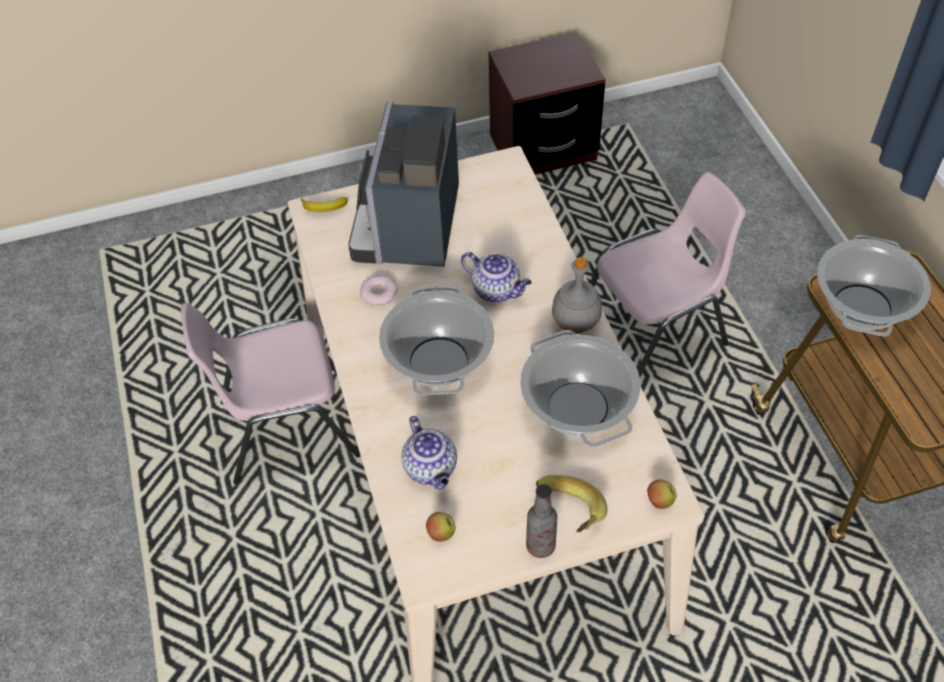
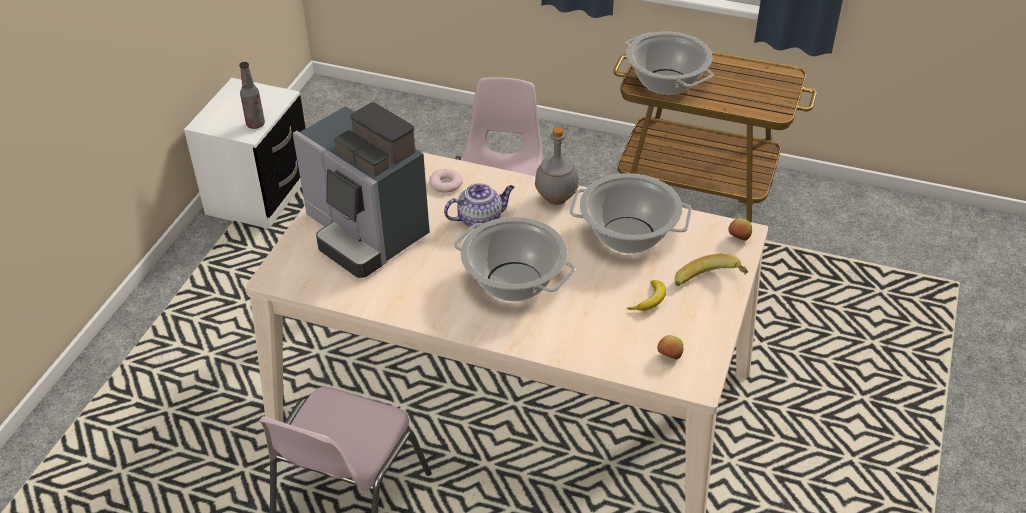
camera: 55 degrees left, 10 degrees down
(324, 208) = (281, 269): banana -> banana (650, 300)
(379, 293) = (410, 281): donut -> donut (445, 184)
(431, 468) = (608, 334): teapot -> none
(540, 546) = (724, 311): bottle -> bottle (255, 124)
(543, 148) = (259, 195): brown nightstand -> white nightstand

